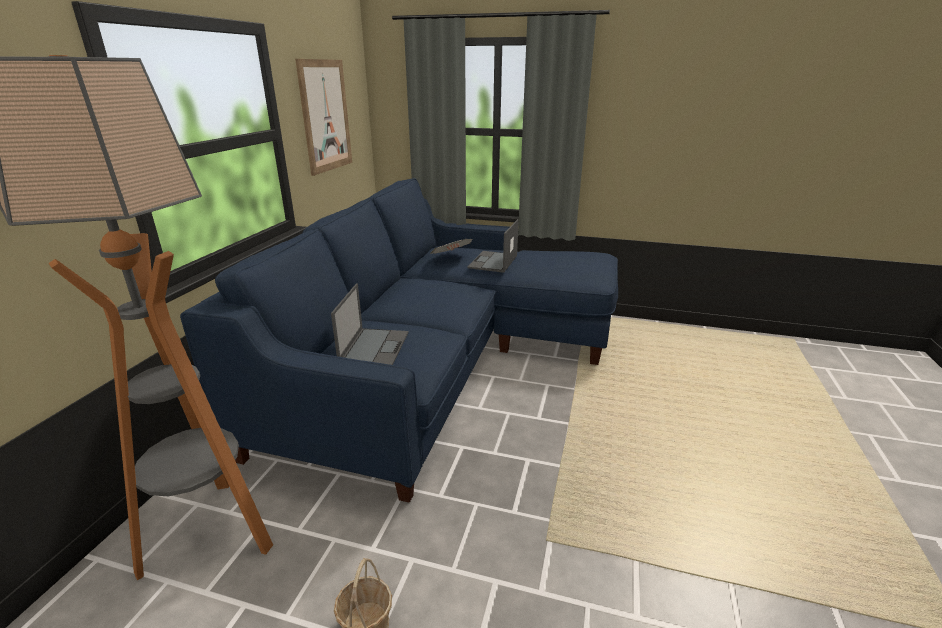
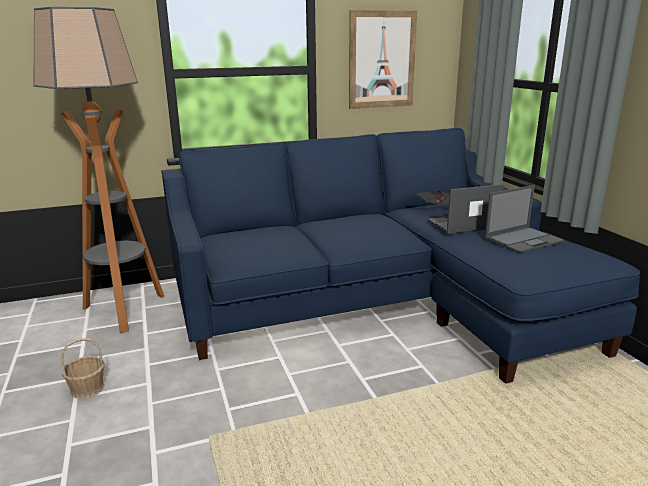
camera: 55 degrees right, 5 degrees down
(374, 347) = (251, 239): laptop -> laptop (524, 239)

